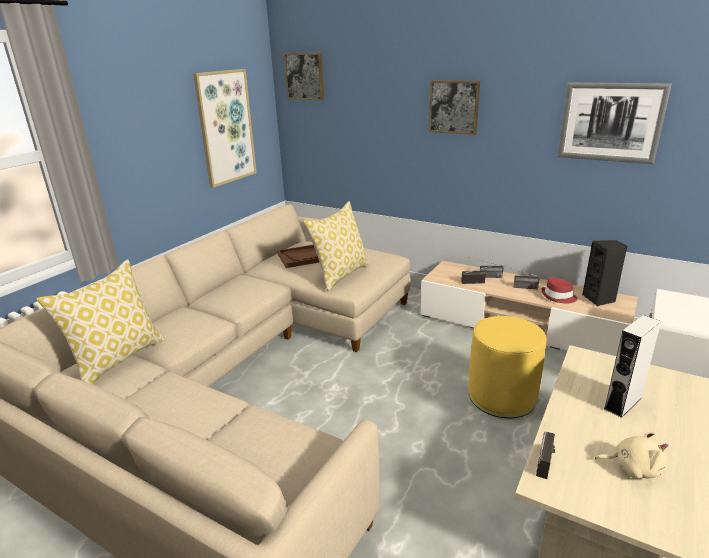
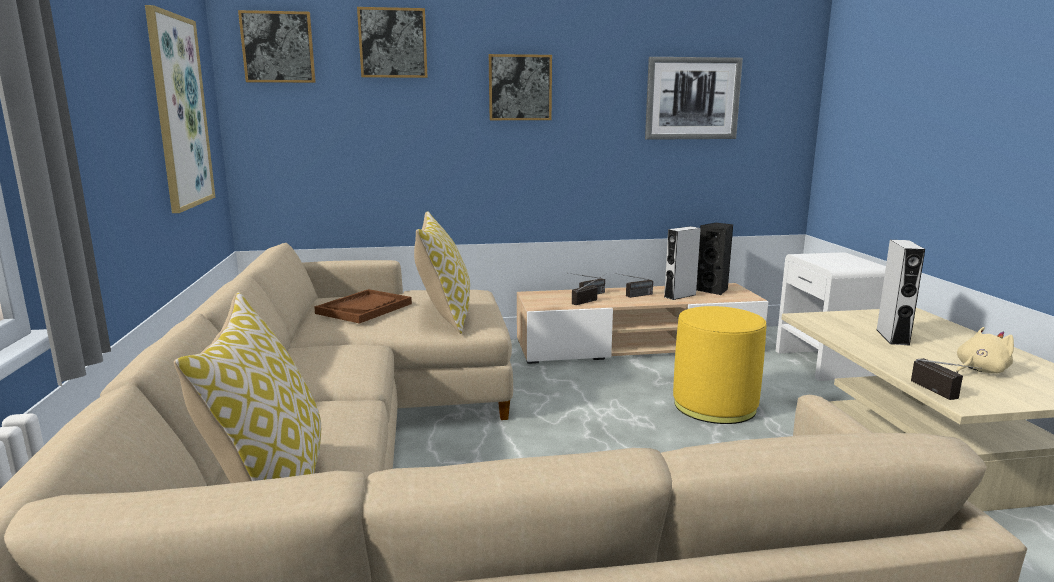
camera: 40 degrees left, 10 degrees down
(368, 72) = (393, 43): none -> picture
(558, 297) = (680, 296): red hat -> grey speaker

